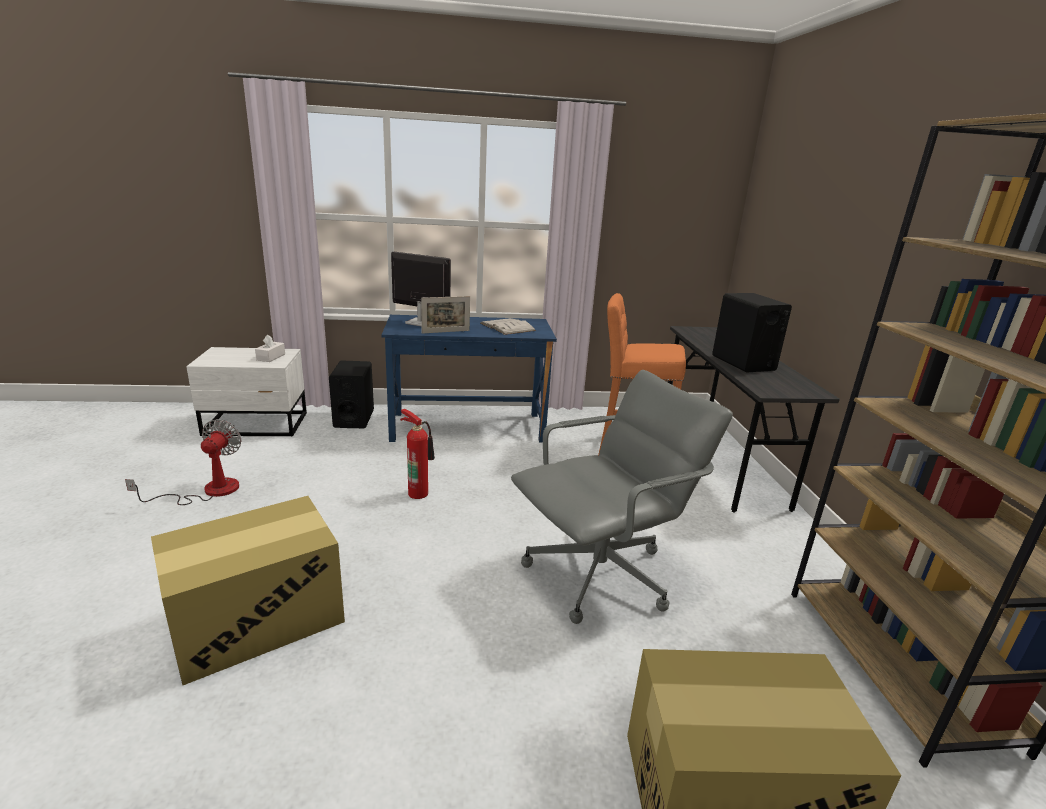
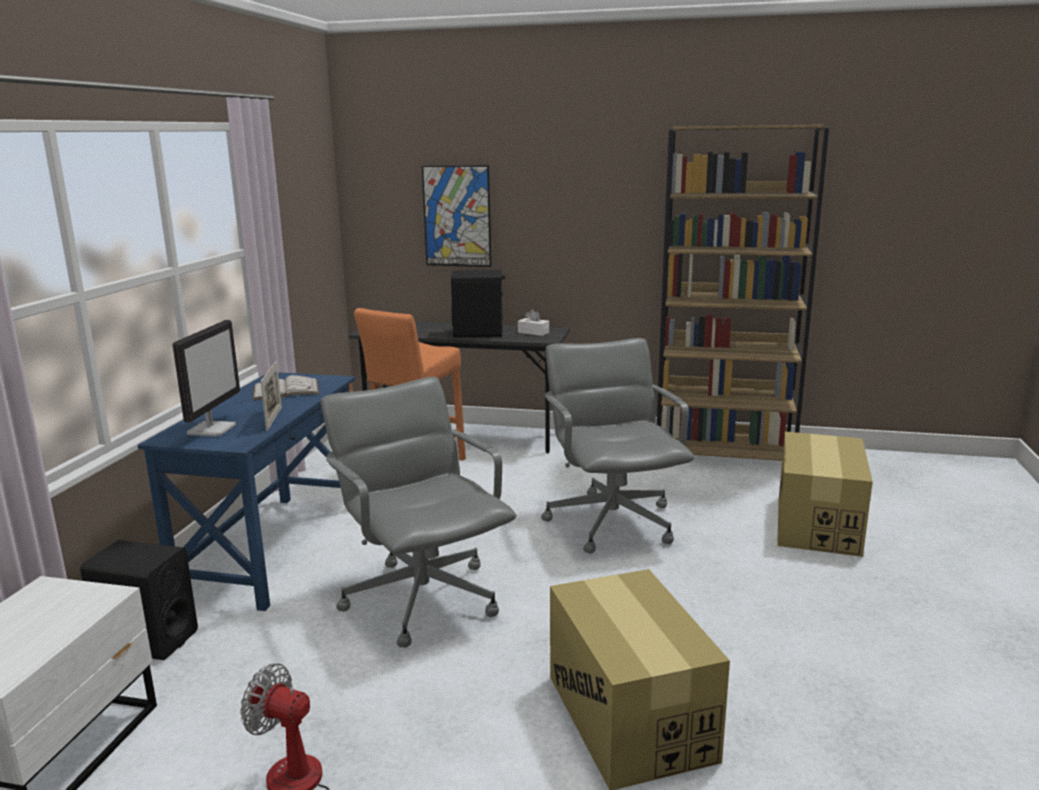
camera: 70 degrees left, 5 degrees down
(271, 357) = (59, 602): white tissue box -> white tissue box (533, 332)
(418, 492) = (422, 598): fire extinguisher -> grey office chair
(419, 323) = (212, 429): monitor -> monitor turned 150 degrees clockwise
(801, 240) = (457, 216): none -> picture

